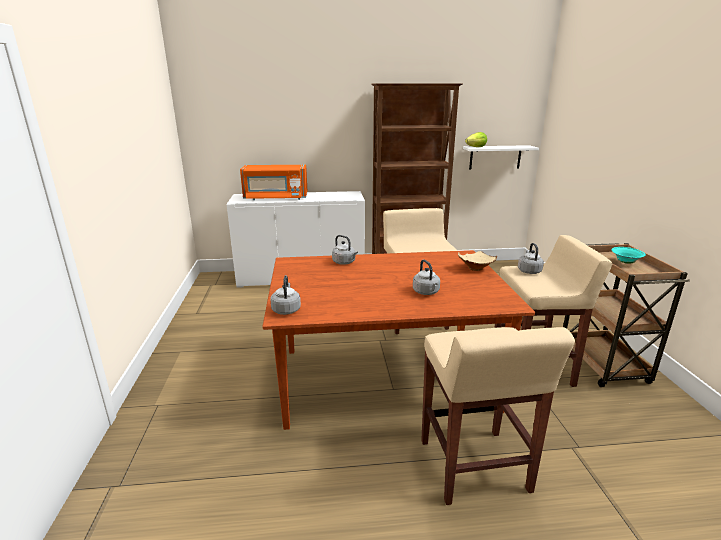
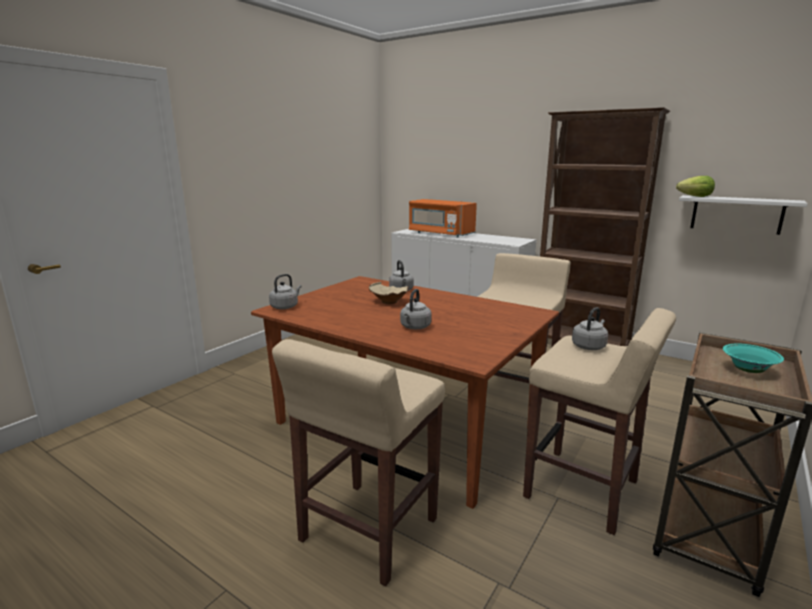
camera: 40 degrees right, 5 degrees down
(476, 269) = (515, 325): beige bowl -> beige bowl (388, 302)

